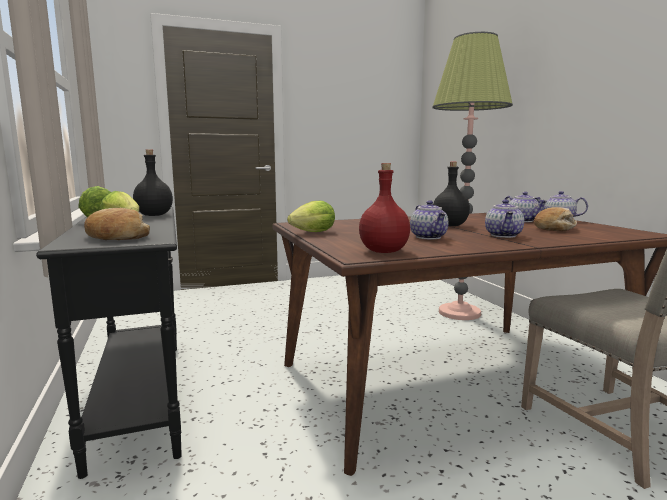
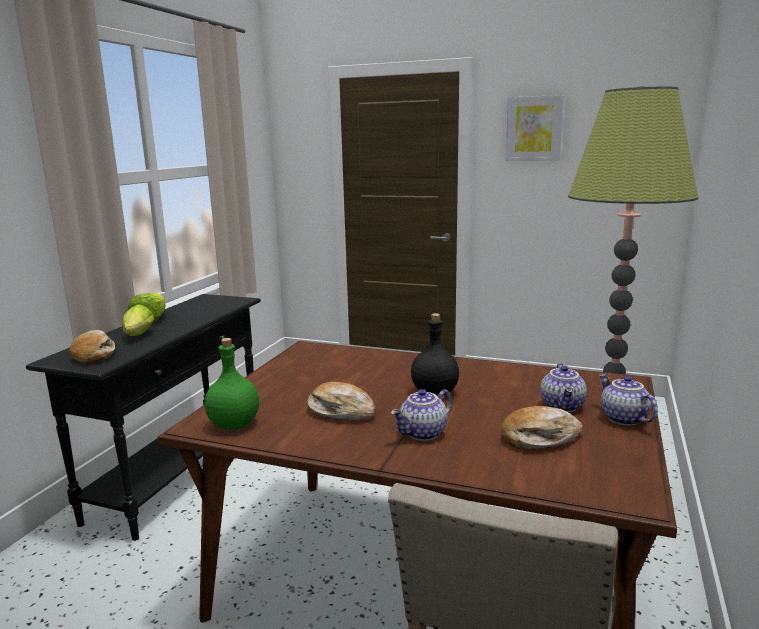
camera: 40 degrees right, 5 degrees up
(154, 215) = (200, 317): black bottle -> none
(311, 233) = (272, 370): lettuce -> none
(327, 85) = (534, 128): none -> picture
(384, 251) = (235, 425): red bottle -> green bottle
(429, 237) = (341, 411): teapot -> bread

